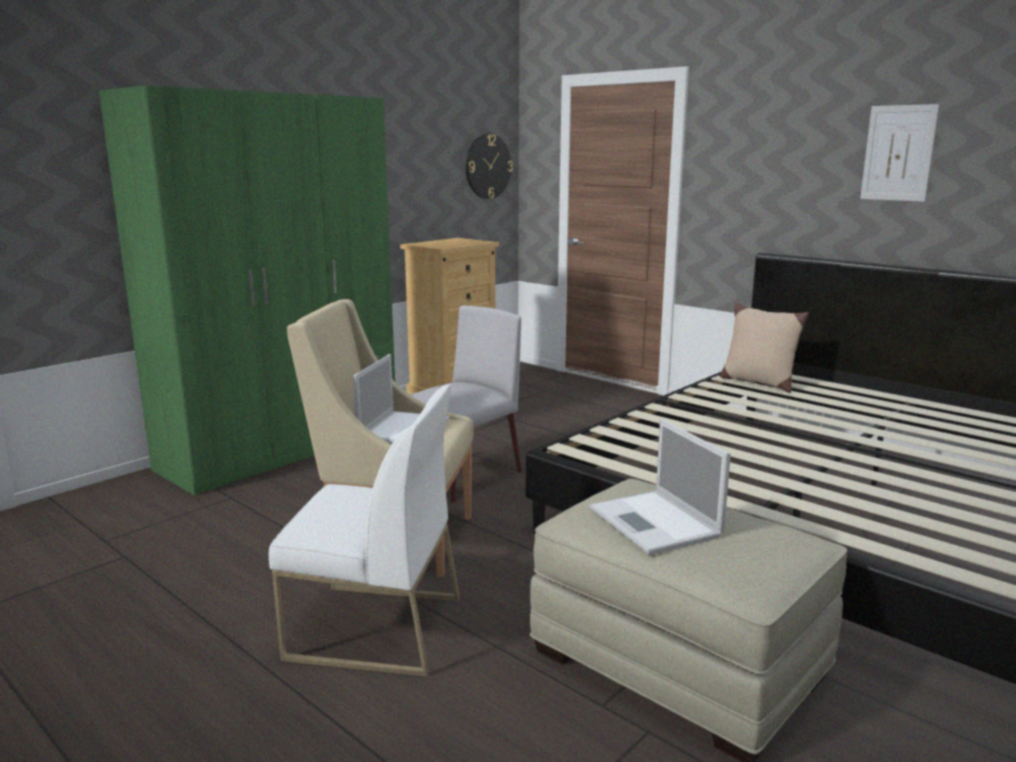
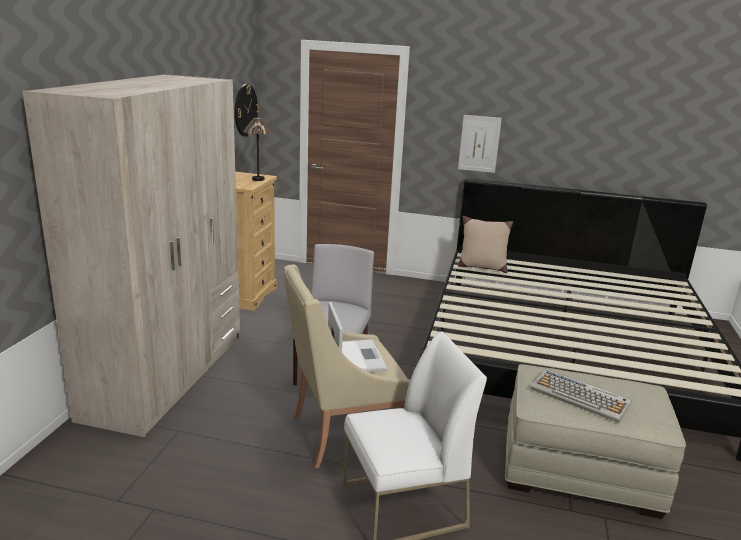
camera: 30 degrees left, 5 degrees up
(283, 448) = (167, 374): green wardrobe -> beige wardrobe
(469, 243) = (258, 179): none -> table lamp
(656, 523) = (580, 397): laptop -> keyboard
(898, 153) = (555, 118): picture -> picture (479, 143)

